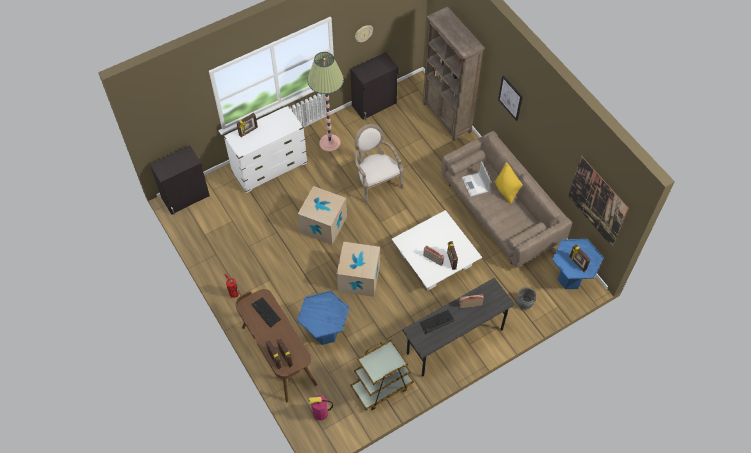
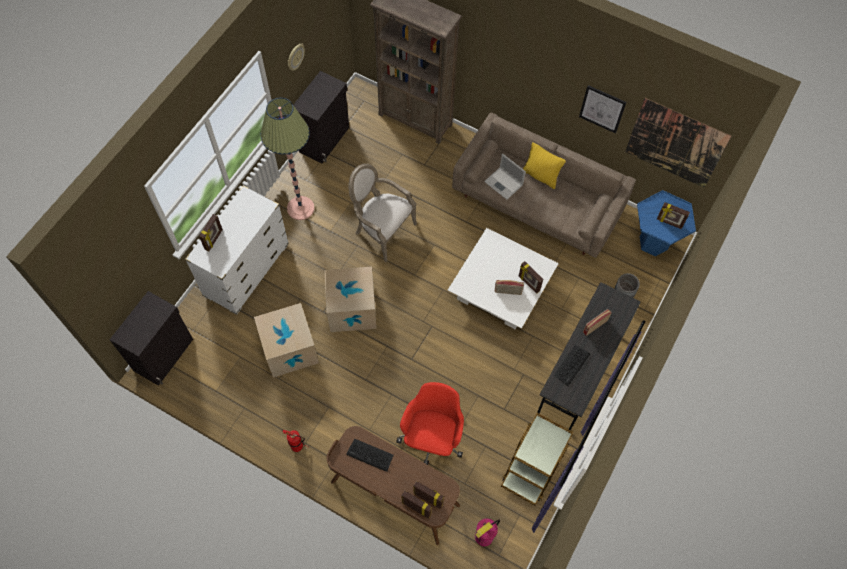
camera: 30 degrees left, 5 degrees up
(325, 333) = (432, 438): blue side table -> red office chair
(359, 278) = (430, 353): cardboard box -> cardboard box (289, 349)
(510, 98) = (513, 64): picture -> picture (602, 109)

